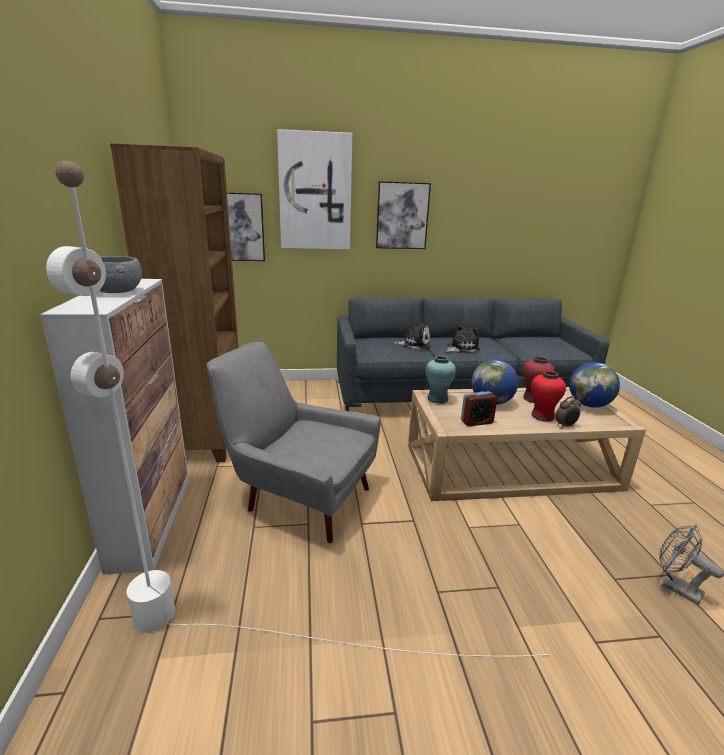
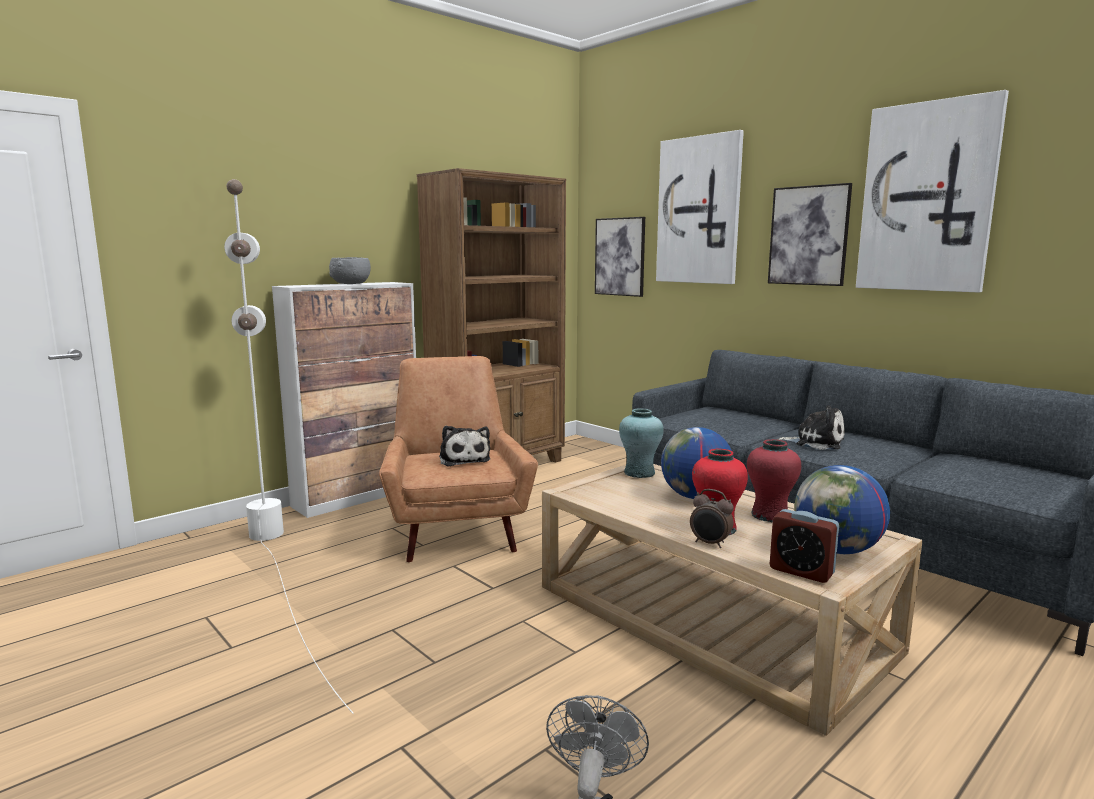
camera: 55 degrees right, 10 degrees down
(298, 497) = (456, 529): grey armchair -> brown armchair
(414, 344) = (759, 425): plush toy -> plush toy (464, 459)
(471, 196) = (927, 198): none -> picture
(476, 422) = (617, 500): alarm clock -> alarm clock (801, 571)

